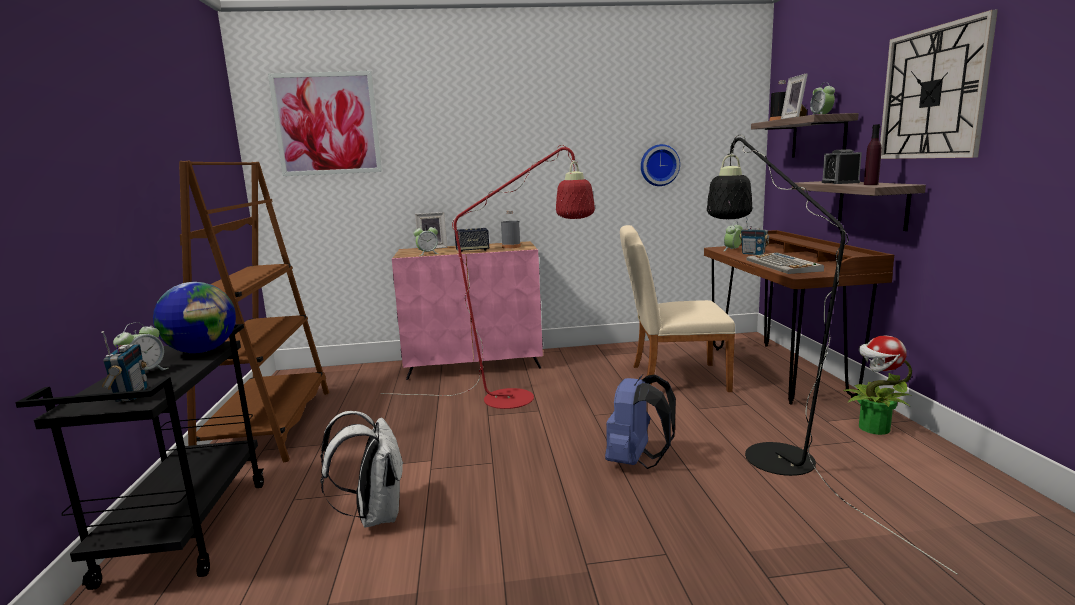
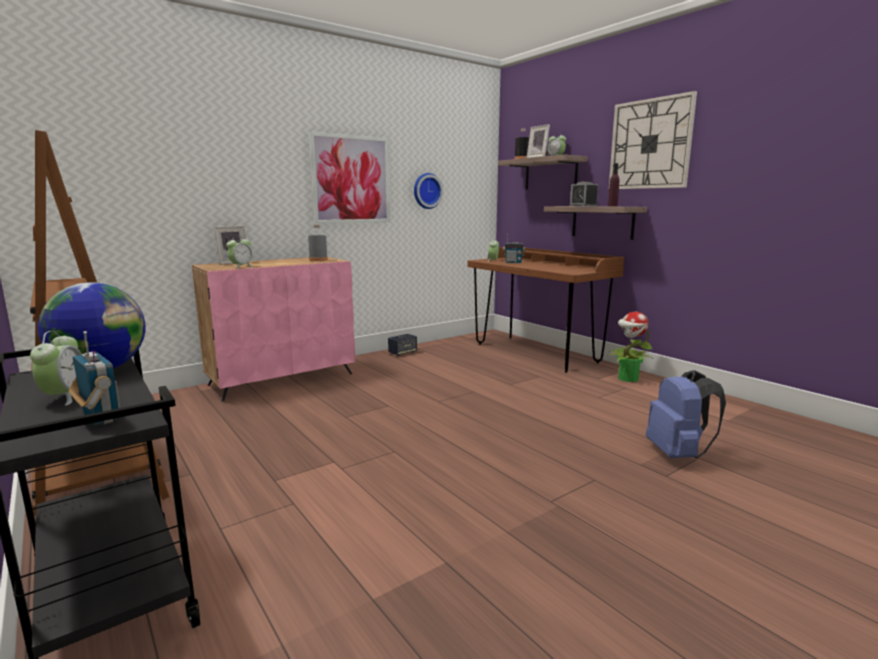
camera: 30 degrees left, 0 degrees up
(327, 124) = (101, 119): picture -> picture (351, 179)
(374, 515) = (331, 517): white backpack -> none
(472, 250) = (285, 263): speaker -> speaker (402, 353)
(522, 398) = (363, 399): red floor lamp -> none
(636, 461) = (508, 426): blue backpack -> blue backpack (678, 454)
(671, 378) = (468, 367): beige chair -> none
(766, 450) = (583, 402): black floor lamp -> none
(783, 265) = (550, 268): keyboard -> none

